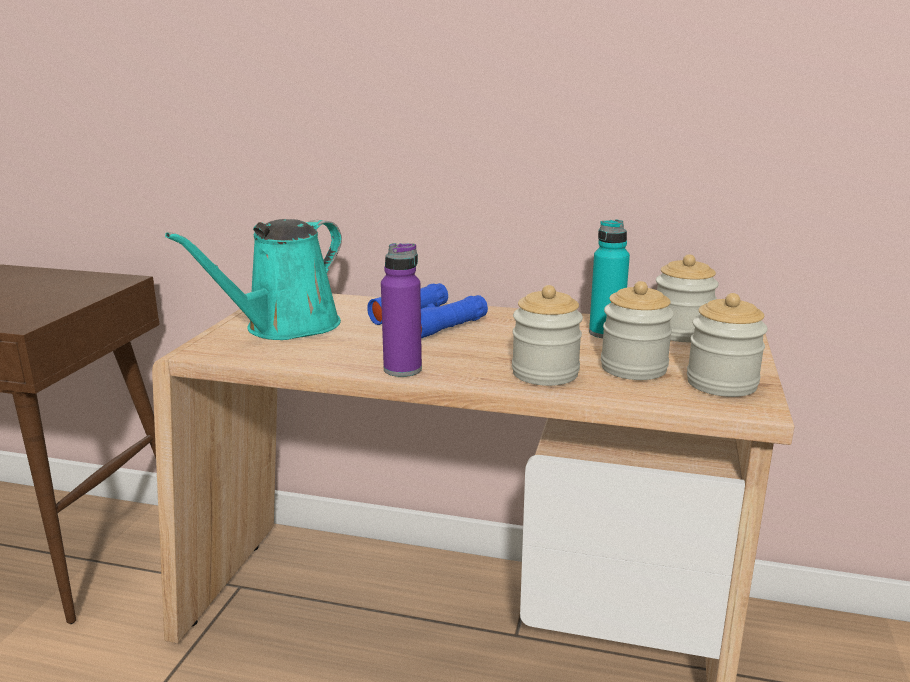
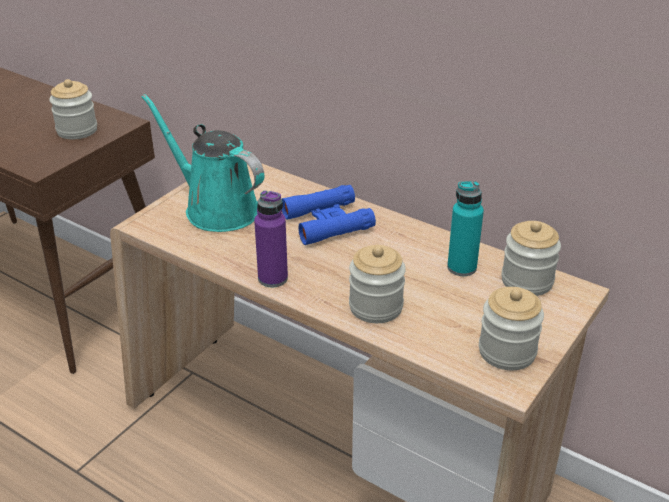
camera: 20 degrees right, 15 degrees up
(285, 327) = (216, 208): turquoise watering can -> turquoise watering can turned 75 degrees clockwise
(633, 368) = (450, 317): jar -> jar (77, 130)

